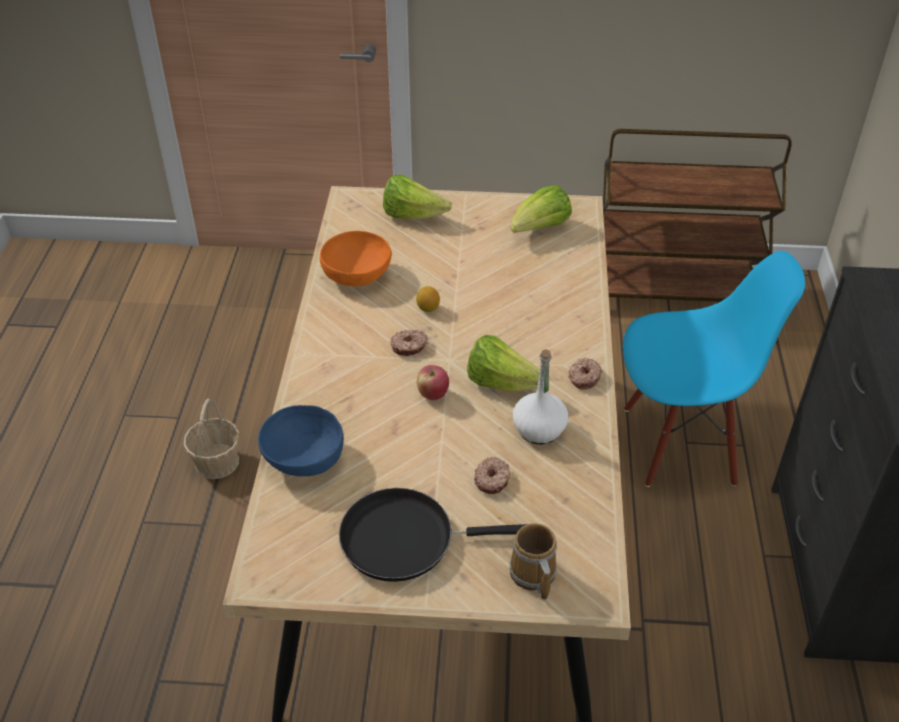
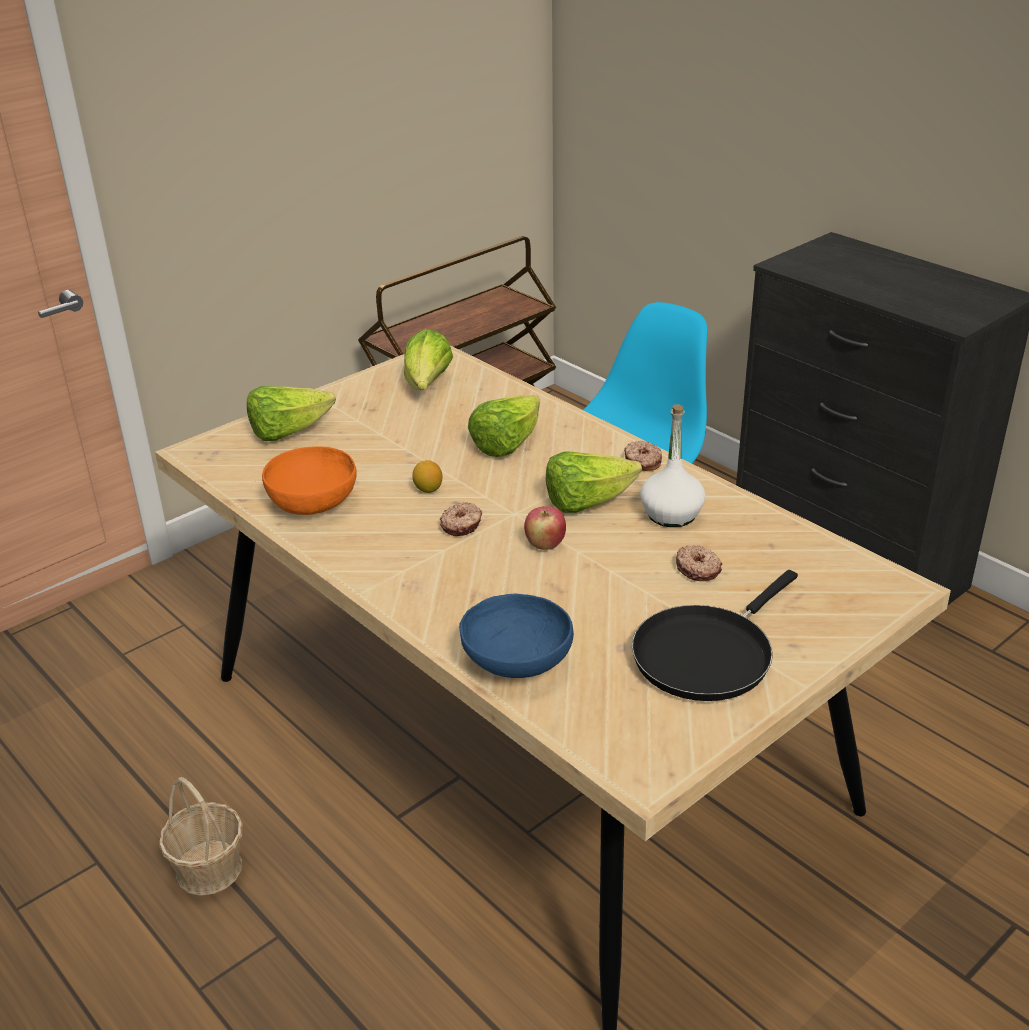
camera: 45 degrees left, 10 degrees down
(520, 306) = (506, 444): none -> lettuce
(532, 575) = (837, 607): mug -> none

